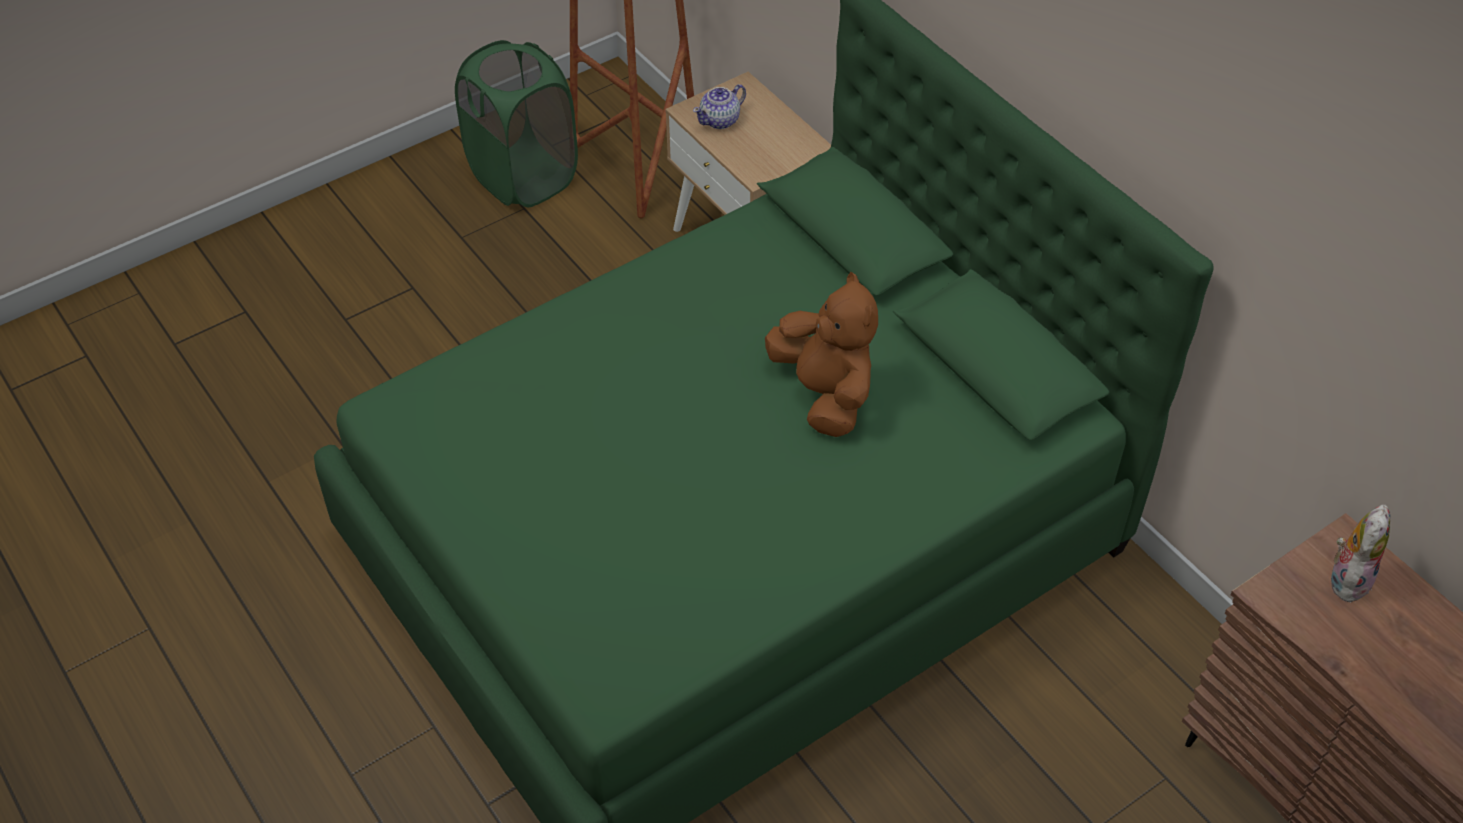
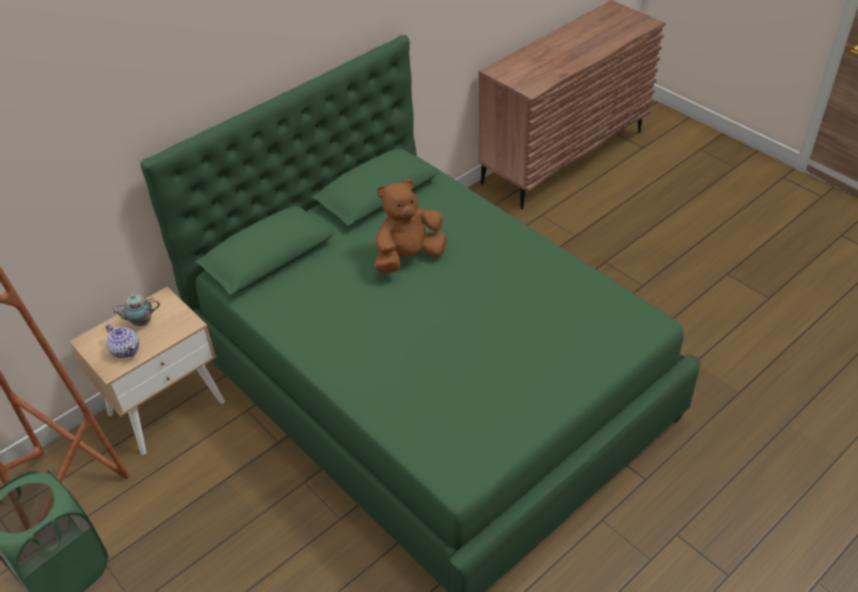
camera: 95 degrees left, 5 degrees down
(769, 130) = (140, 322): none -> teapot
(1347, 577) = (515, 70): plush toy -> none

